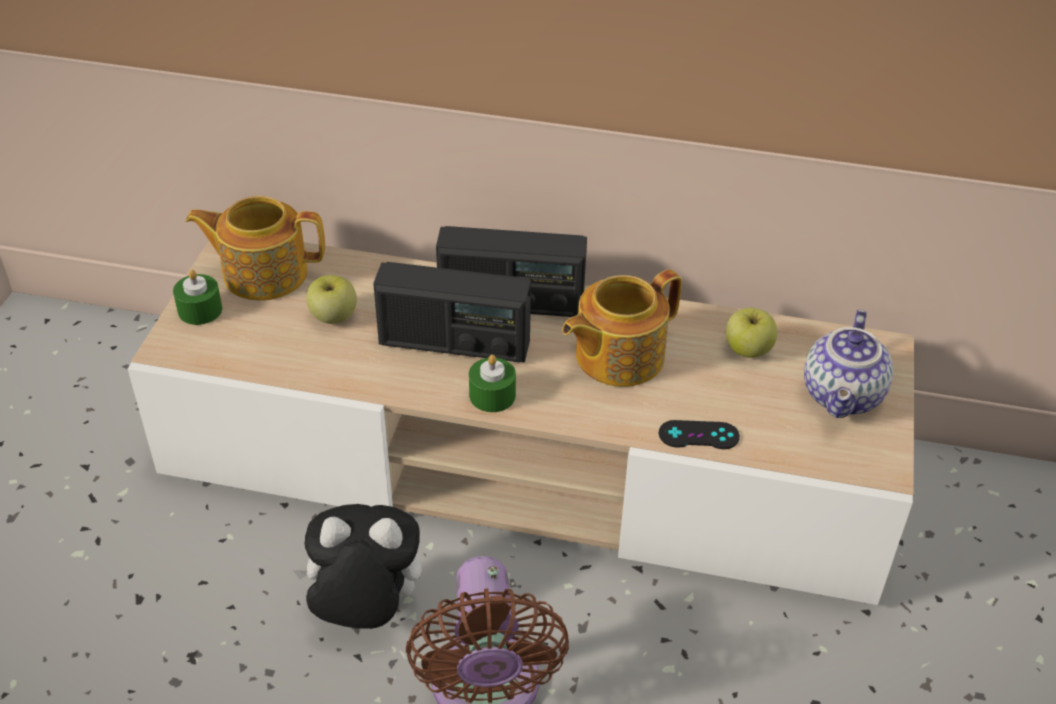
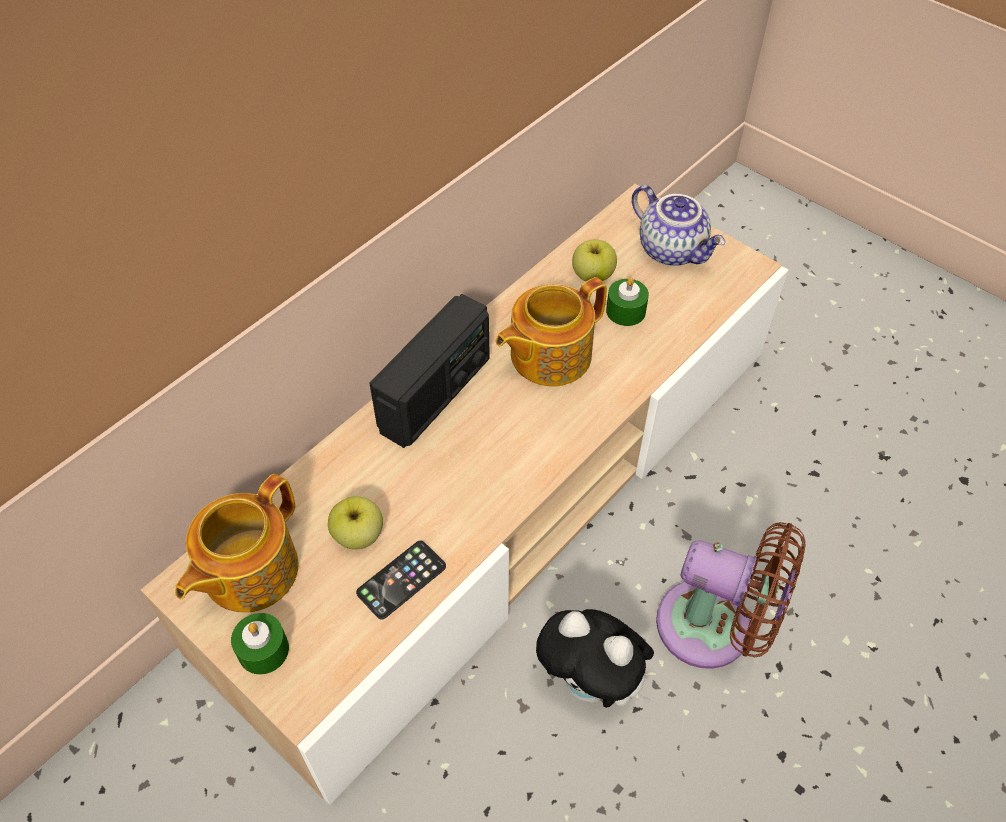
camera: 60 degrees left, 10 degrees up
(307, 358) = (401, 580): none -> phone
(364, 611) = (592, 684): plush toy -> plush toy turned 90 degrees counterclockwise
(454, 343) = (459, 457): radio -> none
(492, 395) = (541, 458): green candle -> green candle (625, 311)
(617, 356) = (548, 355): teapot -> teapot turned 60 degrees clockwise
(698, 435) = (664, 348): black game controller -> none

